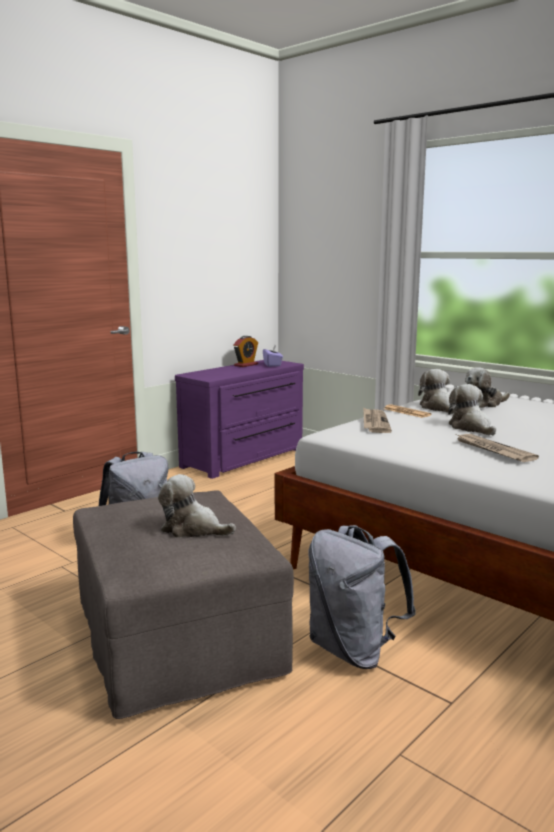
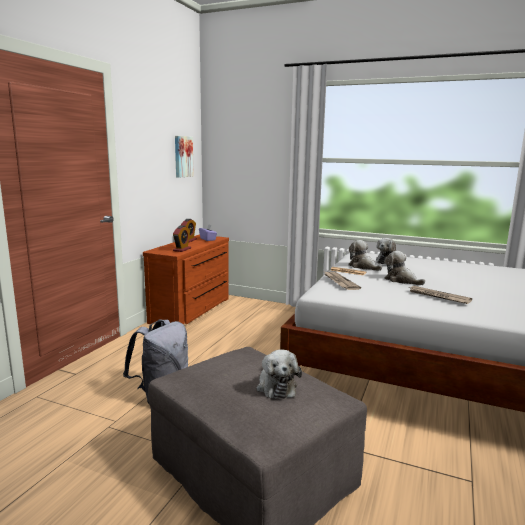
camera: 20 degrees left, 0 degrees up
(193, 529) = (276, 386): plush toy -> plush toy turned 105 degrees counterclockwise
(224, 374) = (182, 249): none -> alarm clock
(244, 253) = (182, 156): none -> picture
(245, 458) = (193, 310): purple dresser -> brown dresser
(354, 650) = (382, 454): grey backpack -> none

